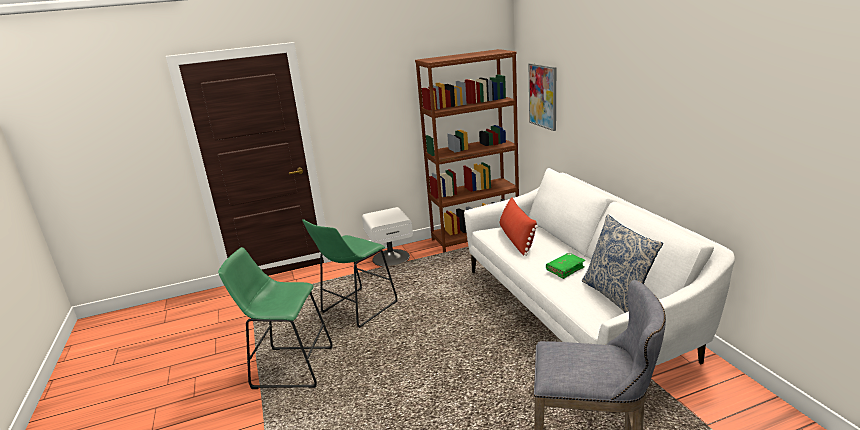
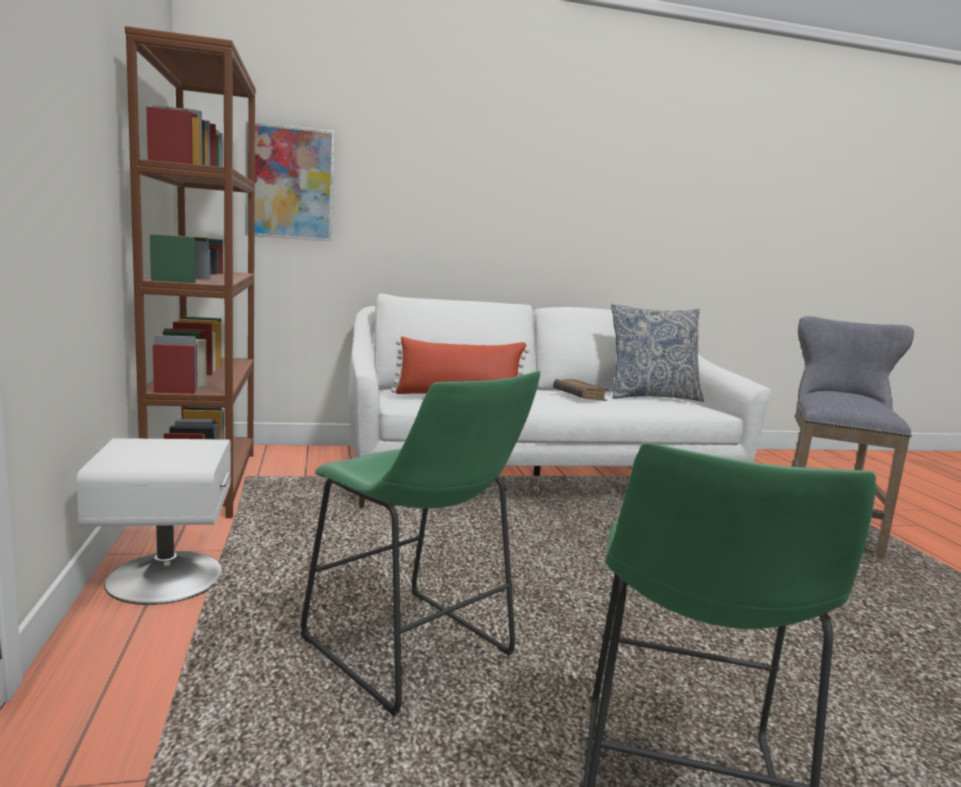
camera: 85 degrees left, 10 degrees down
(565, 269) = (579, 397): green book -> brown book

